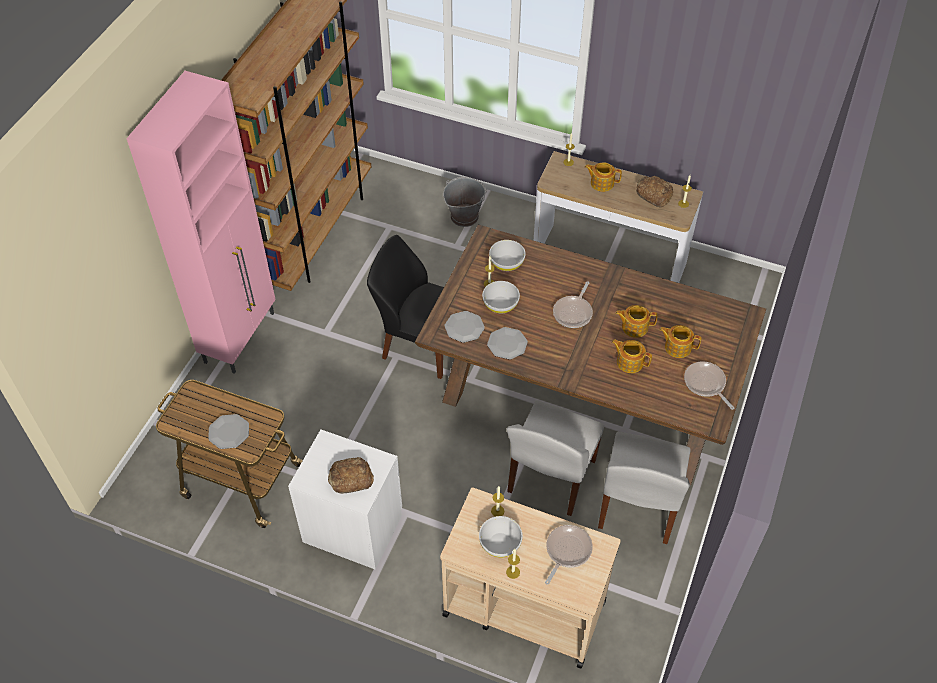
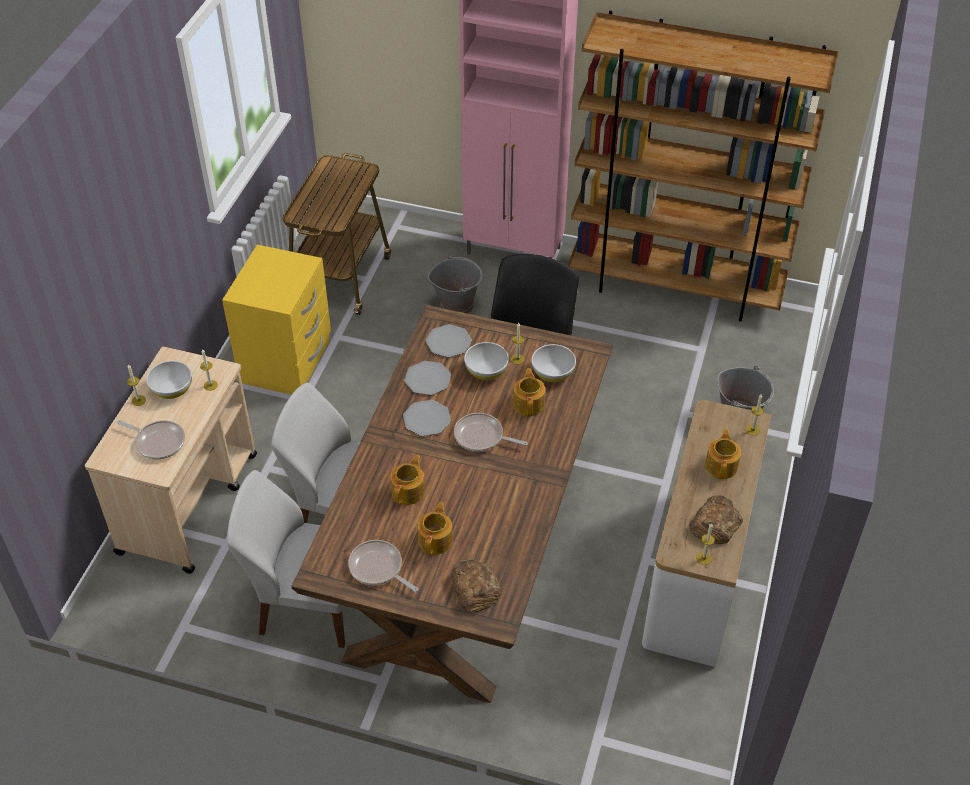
camera: 85 degrees right, 5 degrees down
(229, 432) = (317, 199): plate -> plate (427, 419)
(303, 385) = (457, 305): none -> grey bucket
(350, 478) = (263, 284): bread -> bread (475, 589)
(353, 527) = (287, 362): white nightstand -> yellow nightstand
(634, 327) = (464, 496): teapot -> teapot (529, 404)
(706, 384) = (378, 568): frying pan -> frying pan turned 105 degrees counterclockwise

